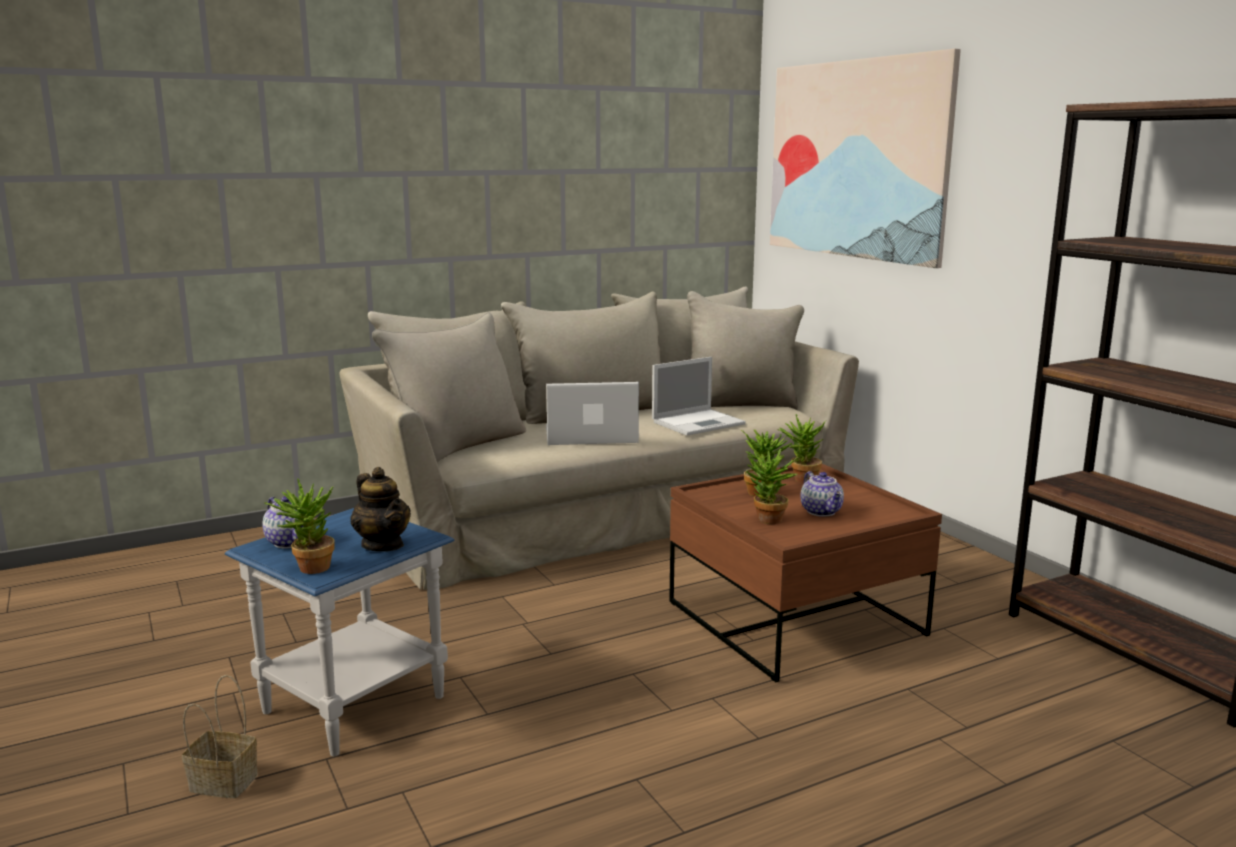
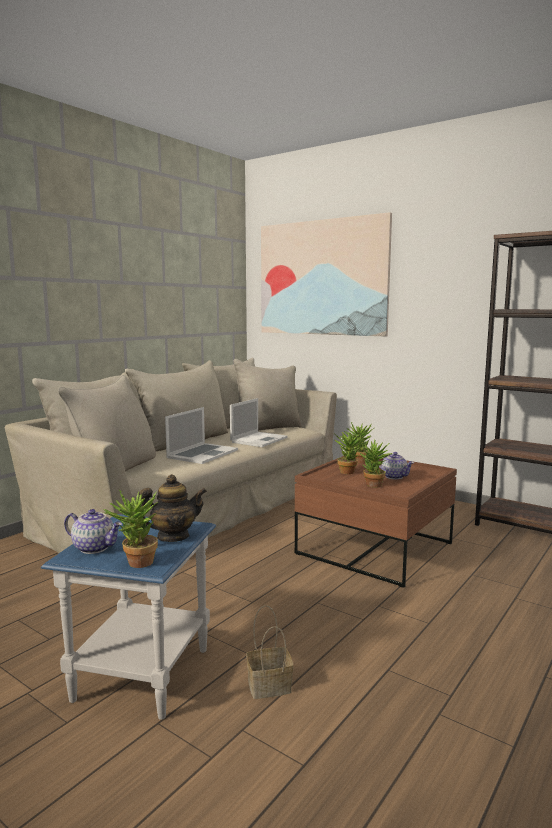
camera: 25 degrees left, 5 degrees down
(221, 783) = (83, 773): basket -> basket (268, 687)
(383, 545) = (173, 537): teapot -> teapot turned 45 degrees counterclockwise
(591, 435) = (202, 454): laptop -> laptop turned 150 degrees clockwise

